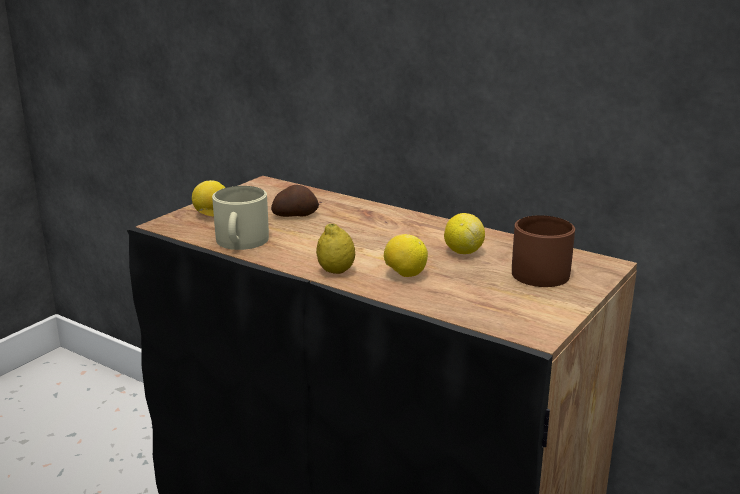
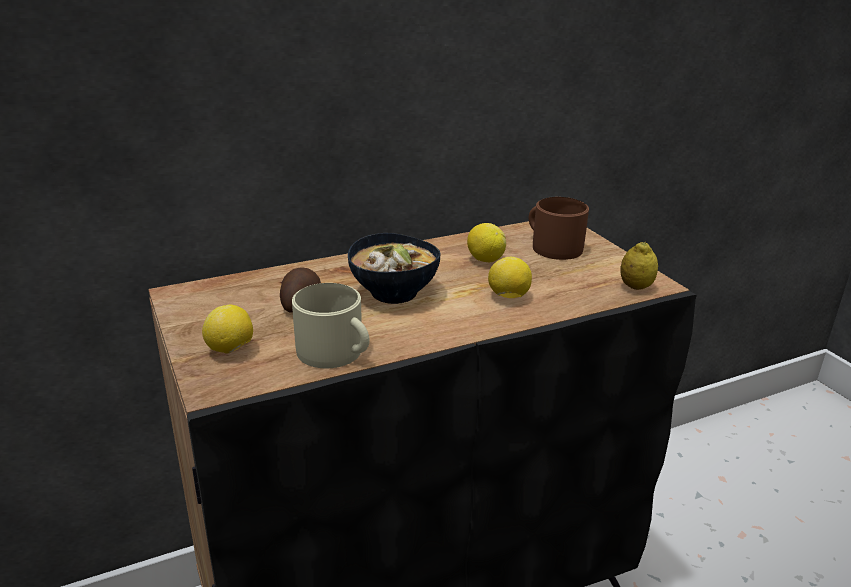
camera: 60 degrees left, 5 degrees up
(336, 271) = (469, 324): lemon -> lemon (635, 287)
(350, 236) = (393, 294): none -> bowl

